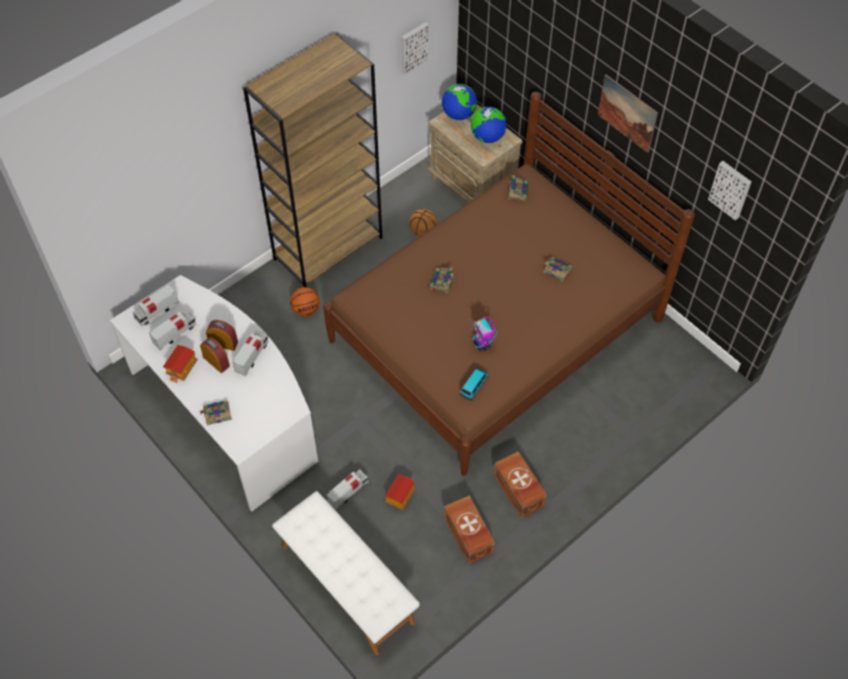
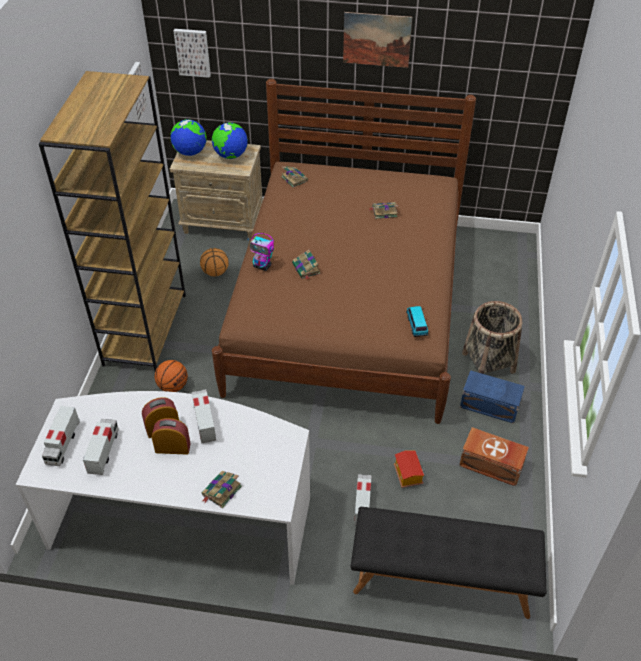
camera: 40 degrees left, 10 degrees down
(182, 368) = (143, 476): toy house -> none
(346, 584) = (442, 580): white bench -> black bench
(482, 345) = (389, 292): toy robot -> toy robot (262, 266)
(518, 491) = (490, 406): brown storage box -> blue storage box
(556, 456) = (488, 362): none -> basket
(731, 189) = (506, 48): picture -> picture (193, 52)

